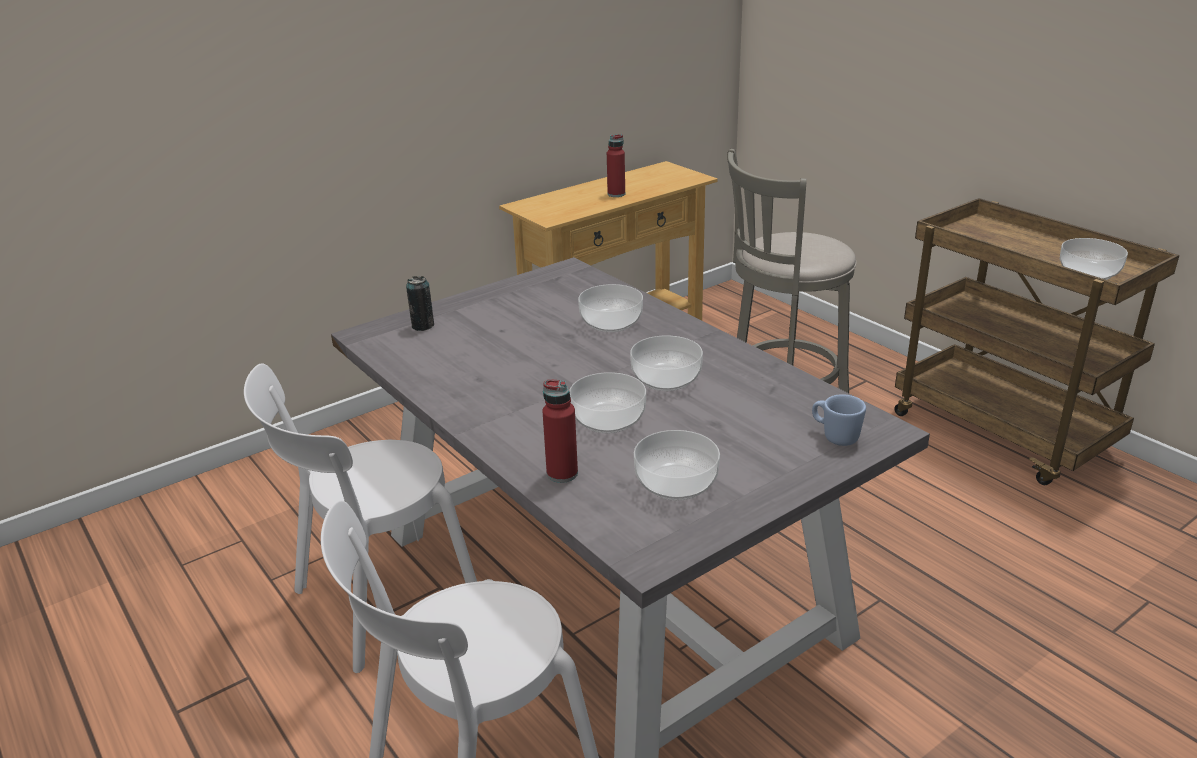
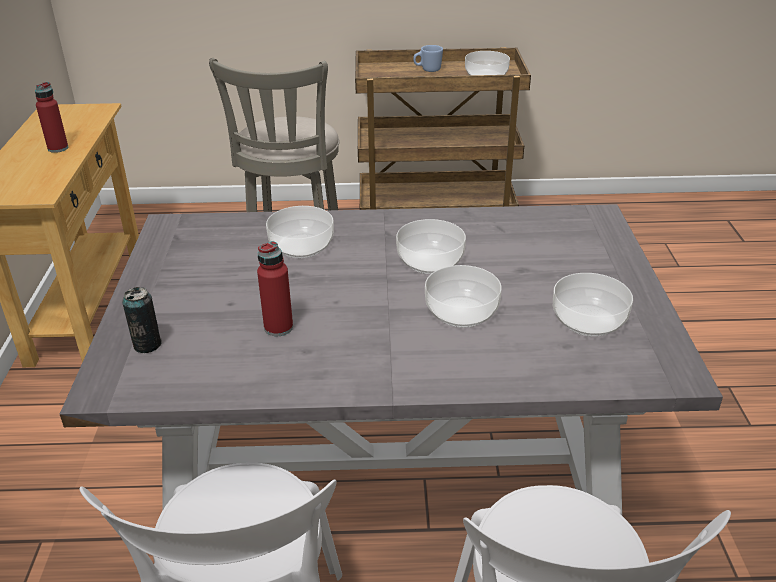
camera: 55 degrees left, 5 degrees up
(562, 474) = (523, 368): red bottle -> red bottle (278, 327)
(835, 436) = (588, 234): blue mug -> blue mug (427, 70)

